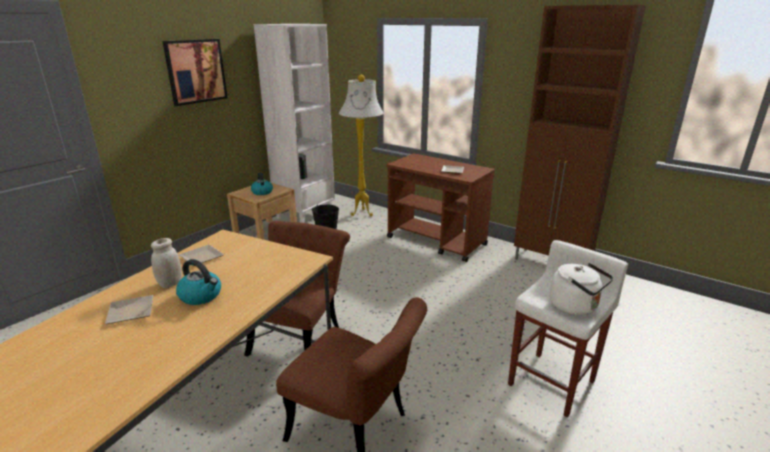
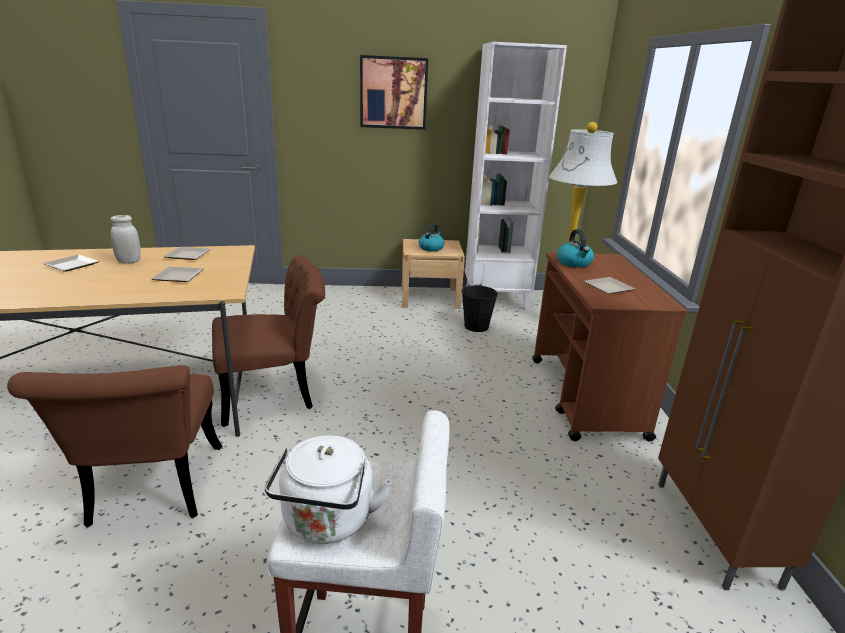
camera: 50 degrees right, 0 degrees up
(201, 296) = (113, 276): kettle -> kettle (574, 263)
(249, 269) = (180, 276): none -> plate

